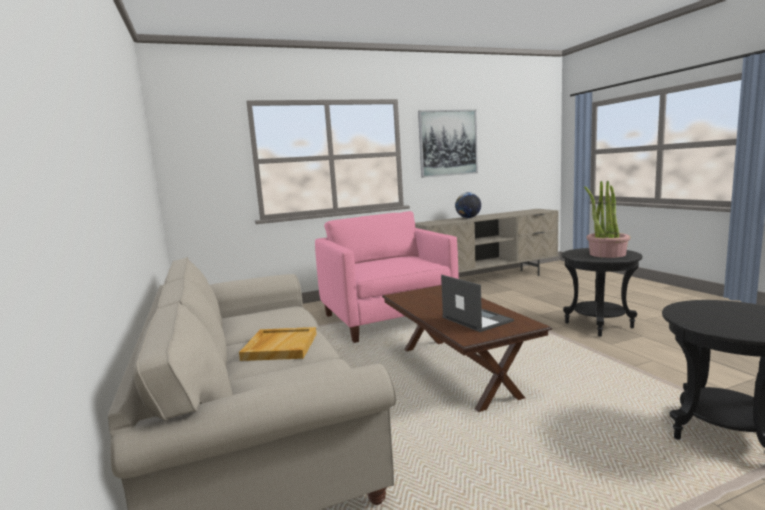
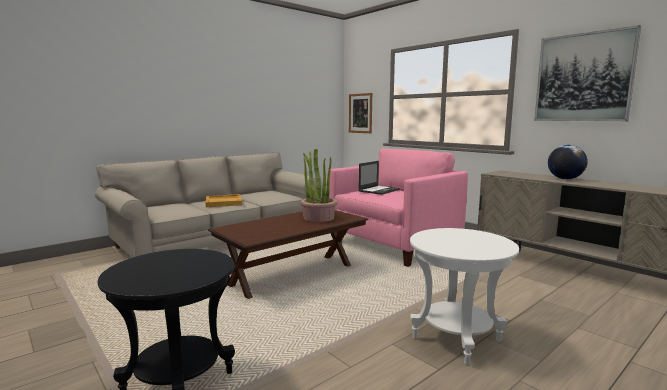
camera: 70 degrees right, 0 degrees up
(199, 186) = (360, 113): none -> picture
(476, 319) = (264, 228): laptop -> laptop (379, 190)
(598, 325) = (456, 339): black side table -> white side table
(607, 254) = (463, 244): potted plant -> potted plant (318, 217)

